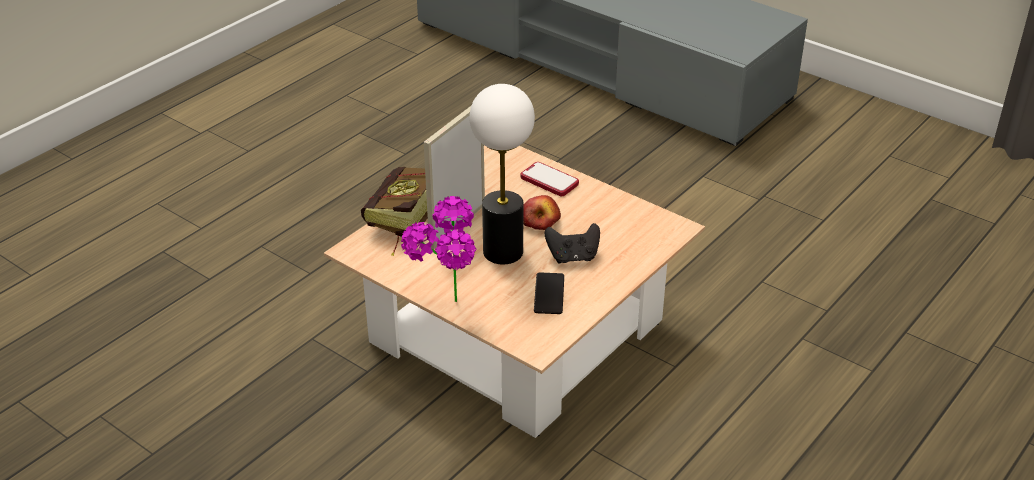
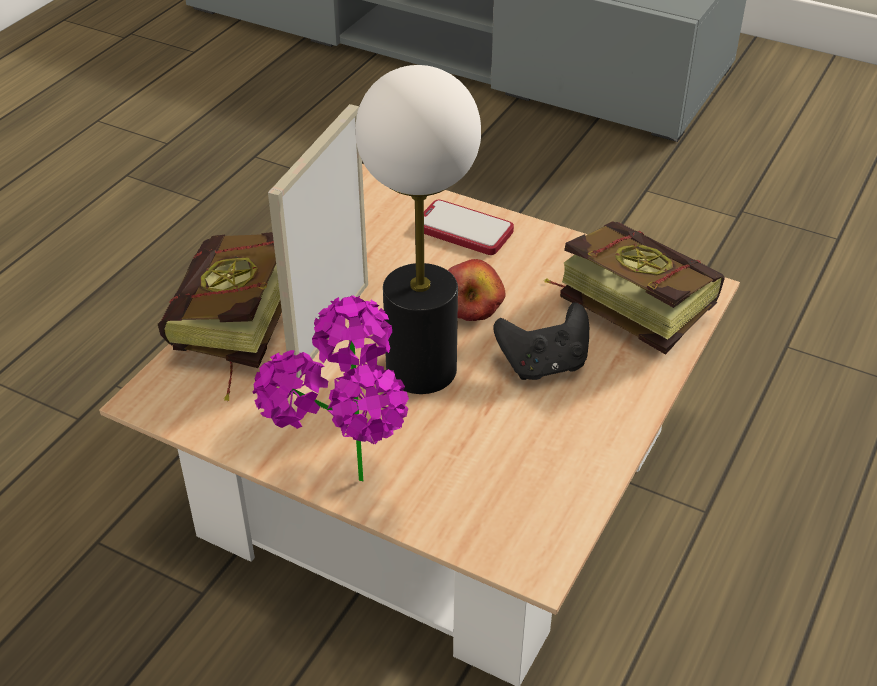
camera: 10 degrees left, 5 degrees up
(549, 294) = (524, 443): phone -> none
(629, 231) = (622, 305): none -> book

